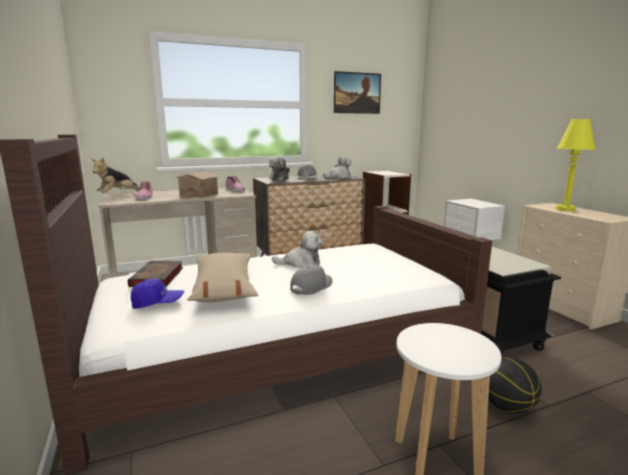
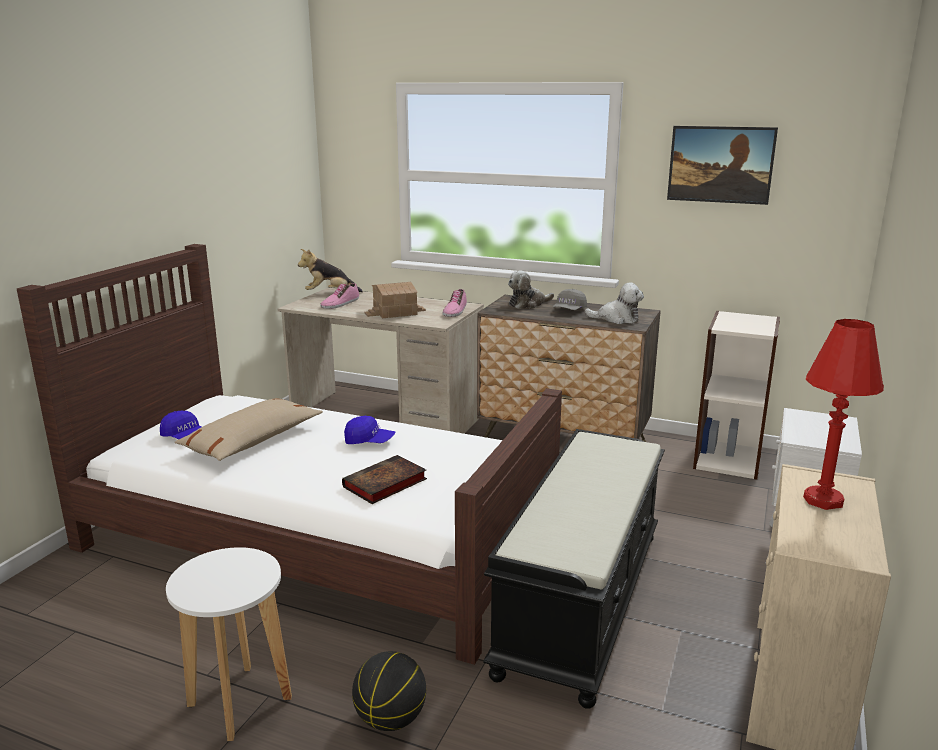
camera: 45 degrees right, 5 degrees up
(157, 278) = (235, 409): book -> book (384, 484)
(301, 263) = (369, 441): plush toy -> blue cap
(311, 286) = (311, 472): grey cap -> none
(565, 209) = (823, 500): yellow table lamp -> red table lamp

